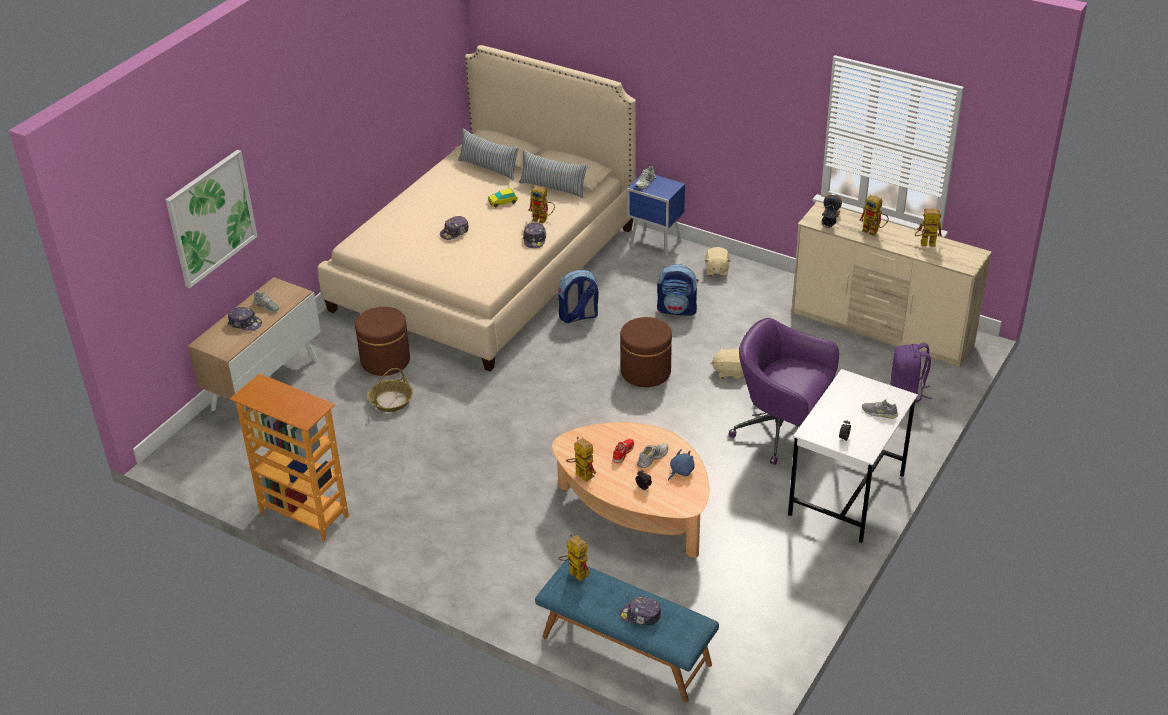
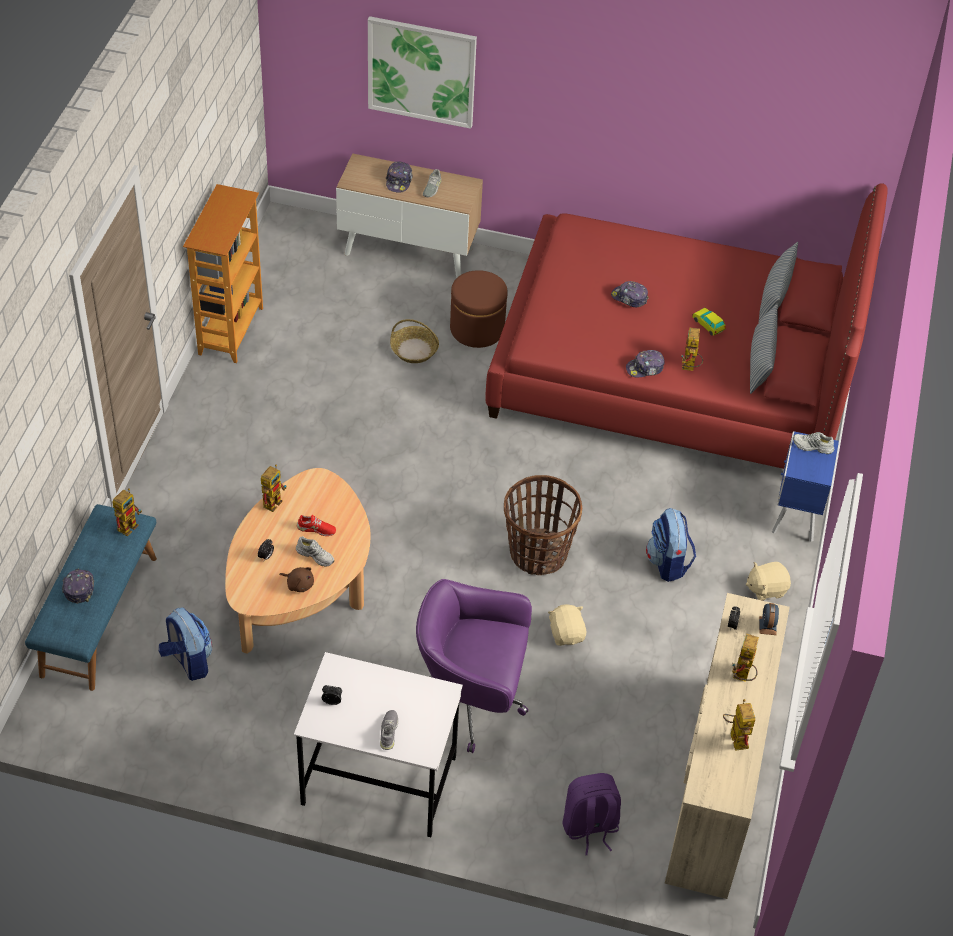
camera: 70 degrees right, 10 degrees up
(485, 268) = (674, 370): beige bed -> red bed
(578, 316) = (616, 472): backpack -> backpack (188, 661)
(645, 372) = (537, 553): brown ottoman -> basket
(680, 471) = (299, 584): blue plush toy -> brown plush toy
(781, 433) = (470, 702): purple office chair -> purple office chair turned 90 degrees counterclockwise

